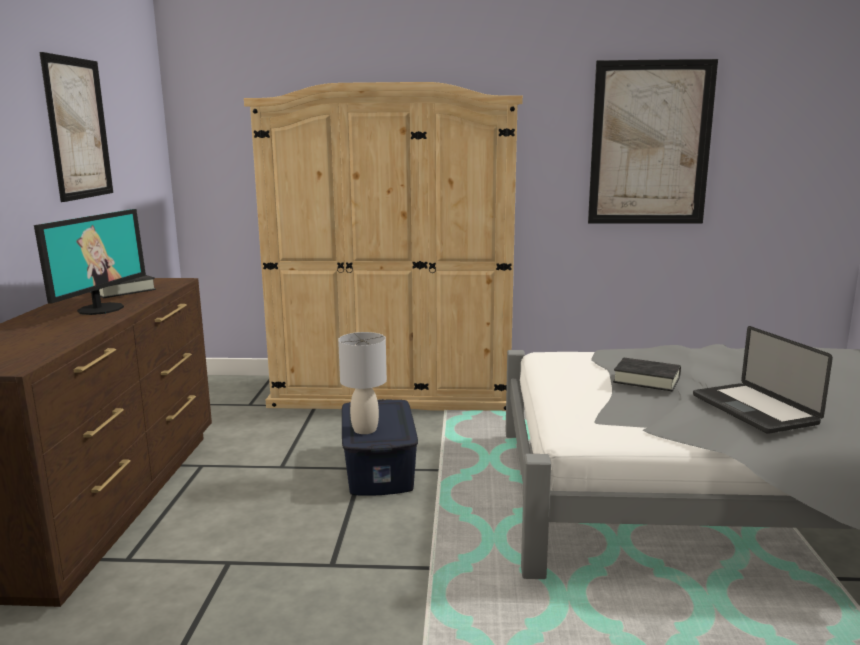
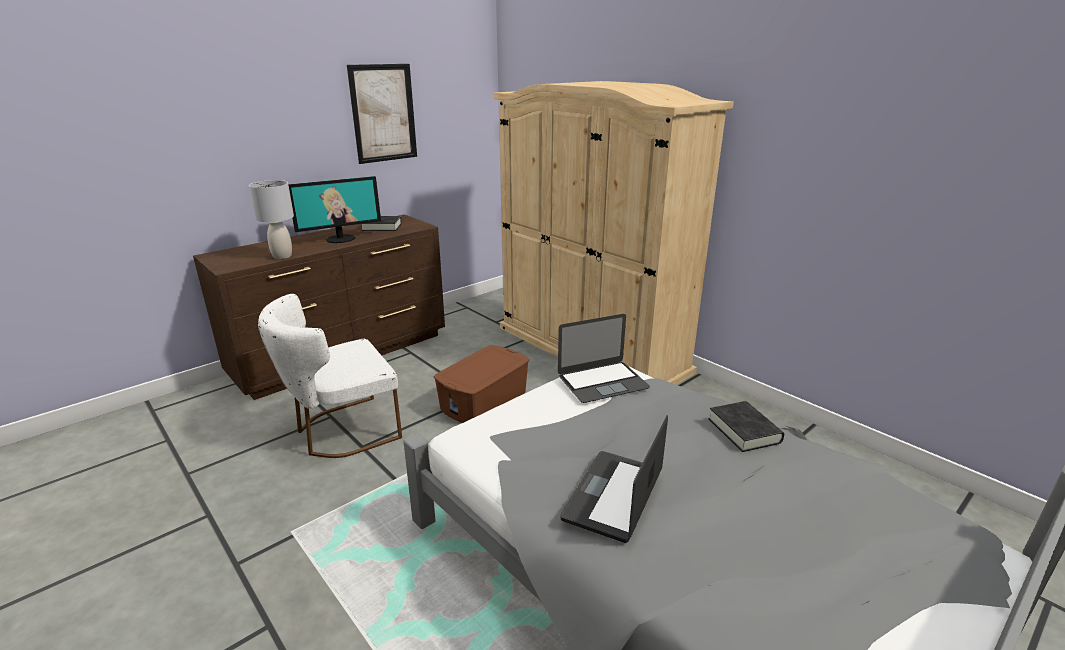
camera: 45 degrees right, 10 degrees up
(275, 566) = (342, 431): none -> white chair
(364, 430) = (464, 369): grey table lamp -> grey table lamp (282, 256)
(379, 468) = (484, 401): blue storage box -> brown storage box
(577, 362) = (602, 381): none -> laptop
(646, 380) = (607, 423): black book -> black book (744, 430)
(650, 143) = (875, 168): picture -> none

